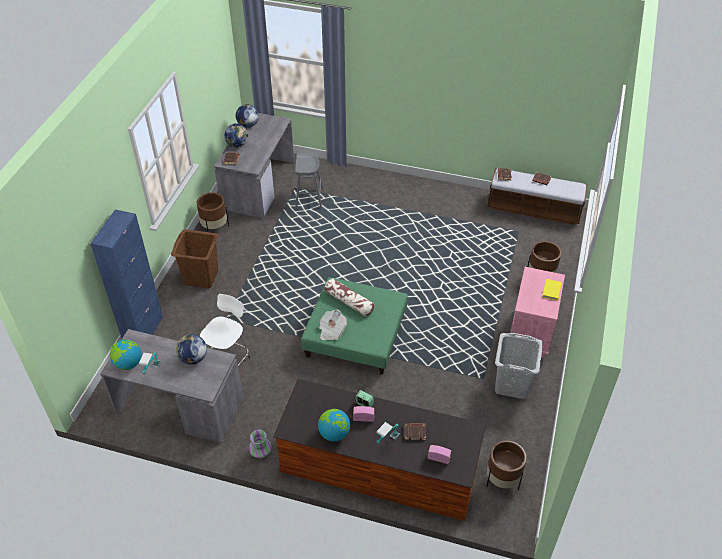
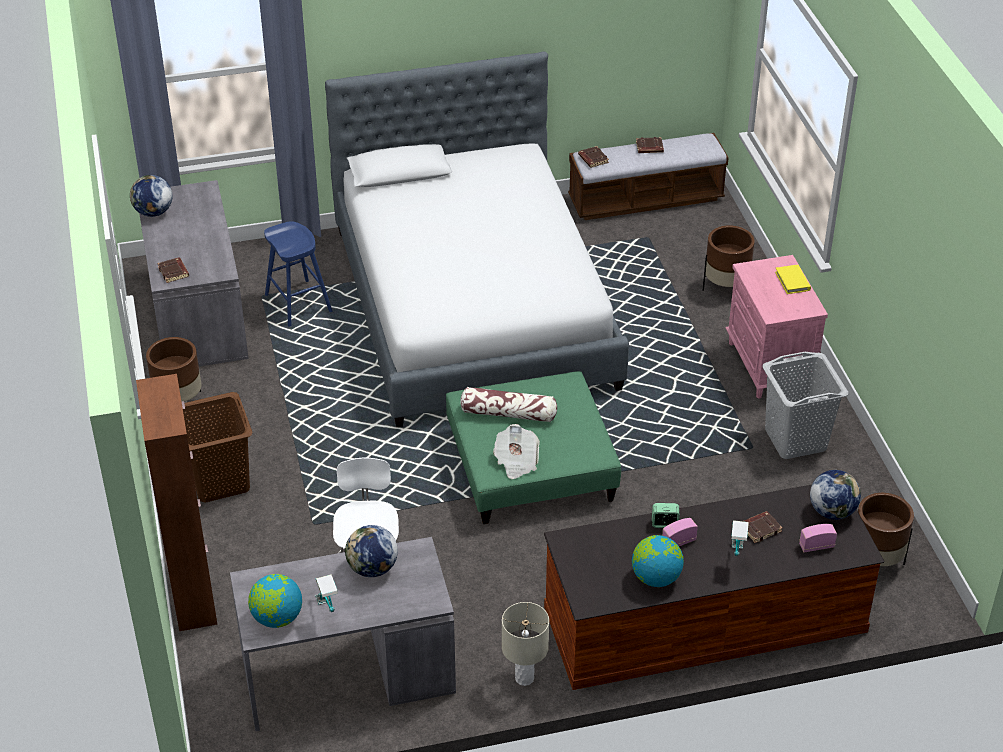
camera: 30 degrees left, 5 degrees down
(144, 331) = (194, 596): blue cabinet -> brown cabinet
(237, 144) = (162, 247): globe -> globe (832, 511)
(260, 452) = (524, 678): vase -> beige table lamp
(309, 198) = (298, 303): grey stool -> blue stool
(394, 235) = (473, 307): none -> bed

